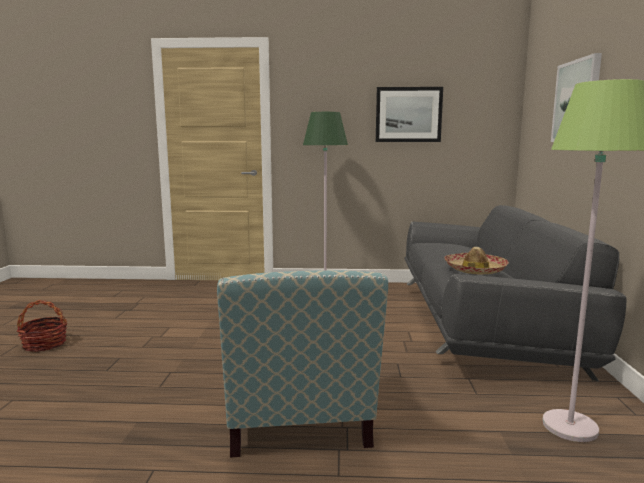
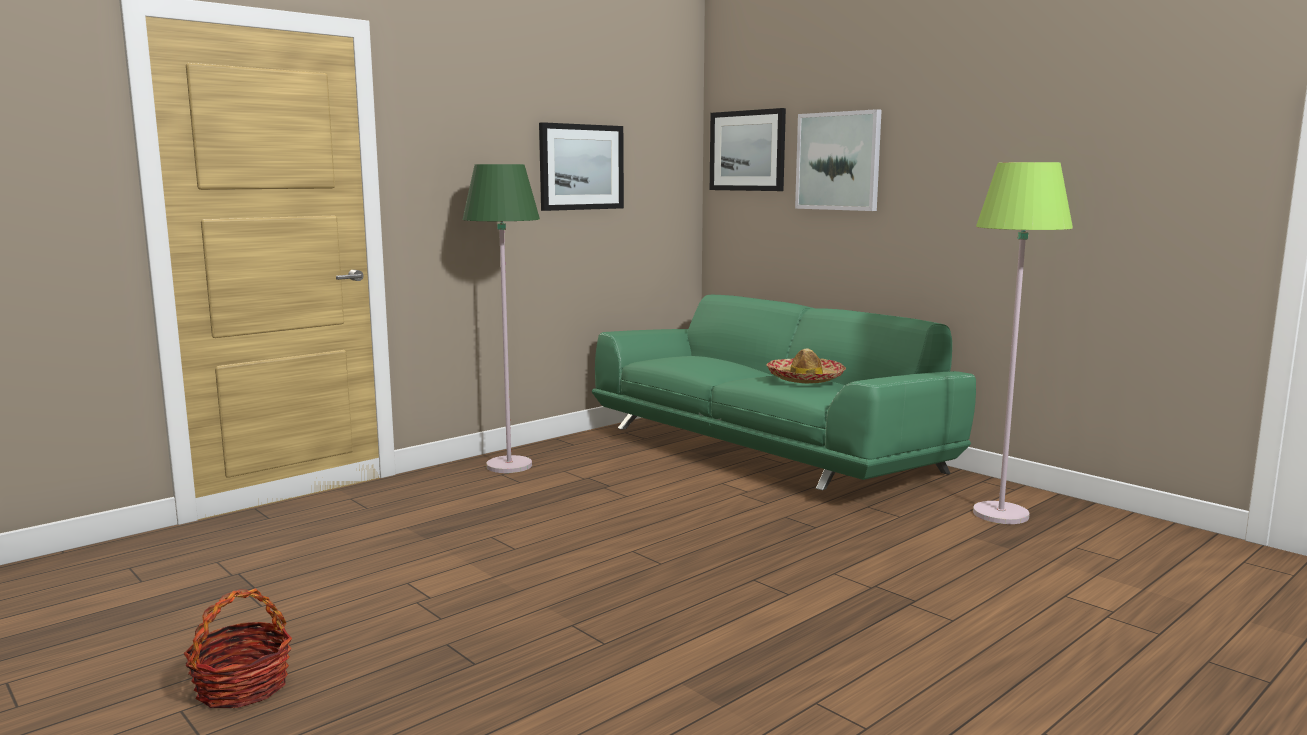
camera: 45 degrees left, 0 degrees up
(299, 428) = (842, 605): armchair -> none
(483, 323) = (769, 452): grey sofa -> green sofa
(538, 99) = (747, 150): none -> picture

